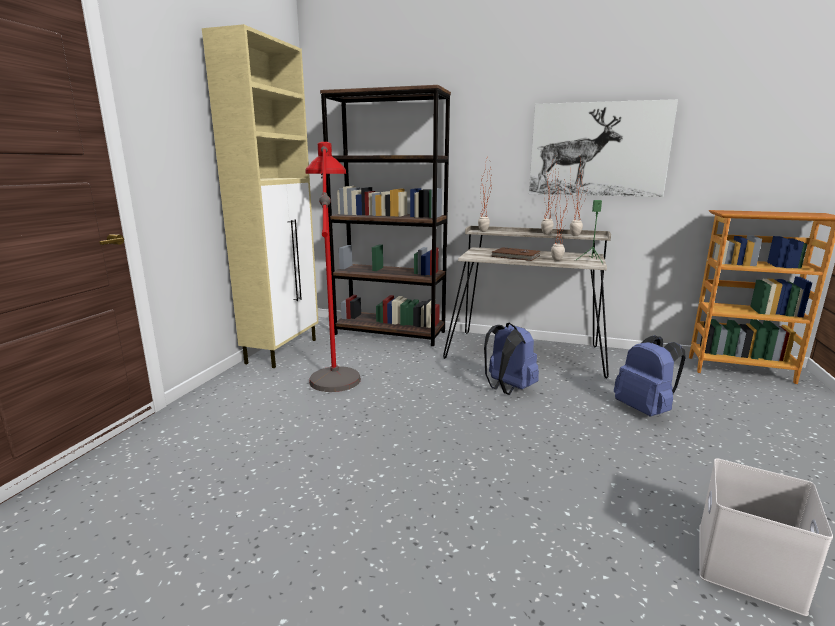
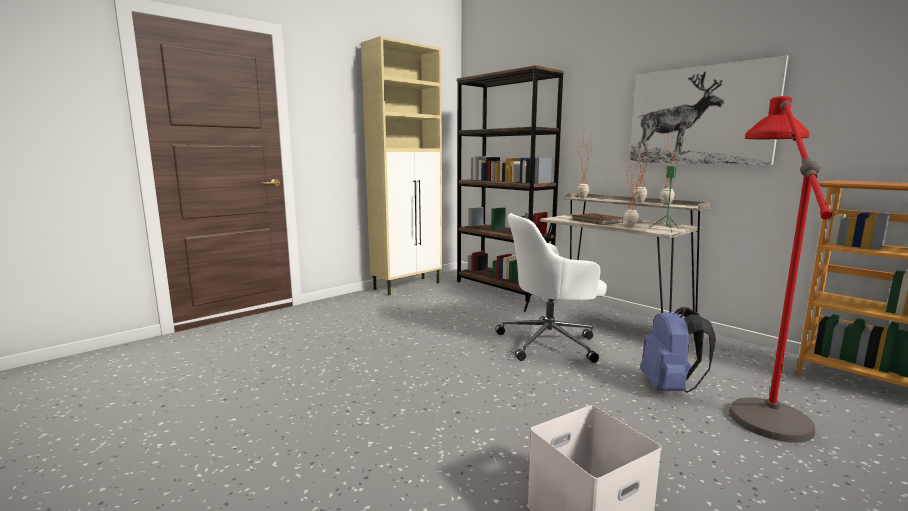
camera: 30 degrees right, 5 degrees down
(335, 366) = (431, 301): red floor lamp -> red floor lamp (758, 396)
(507, 388) = (550, 342): blue backpack -> white office chair

